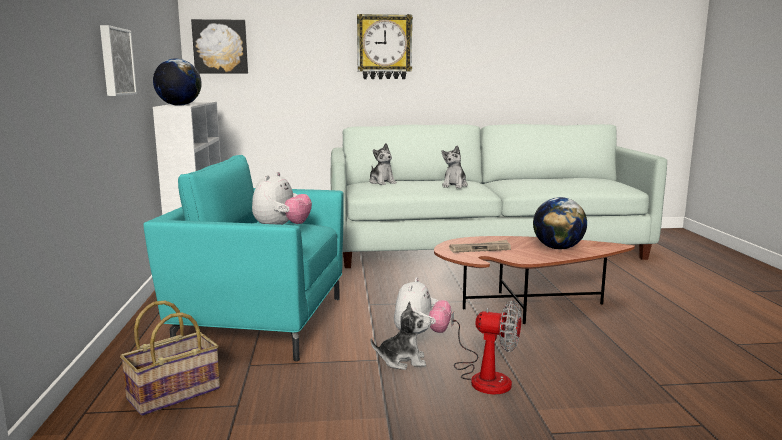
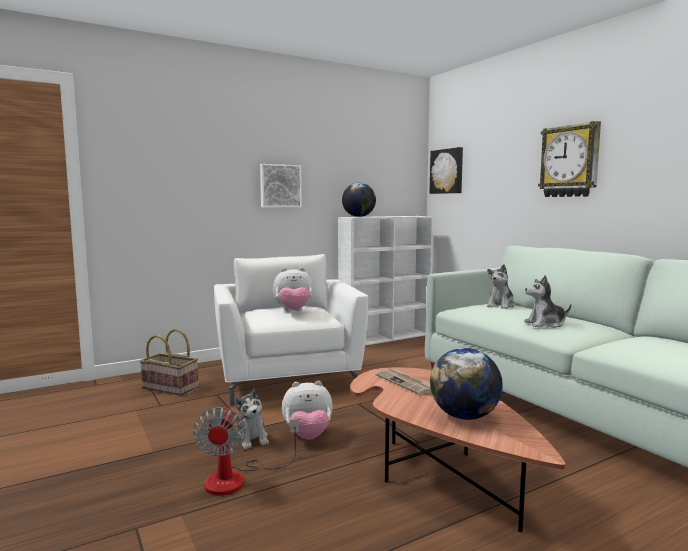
camera: 65 degrees right, 5 degrees down
(260, 322) = (288, 380): turquoise armchair -> white armchair

